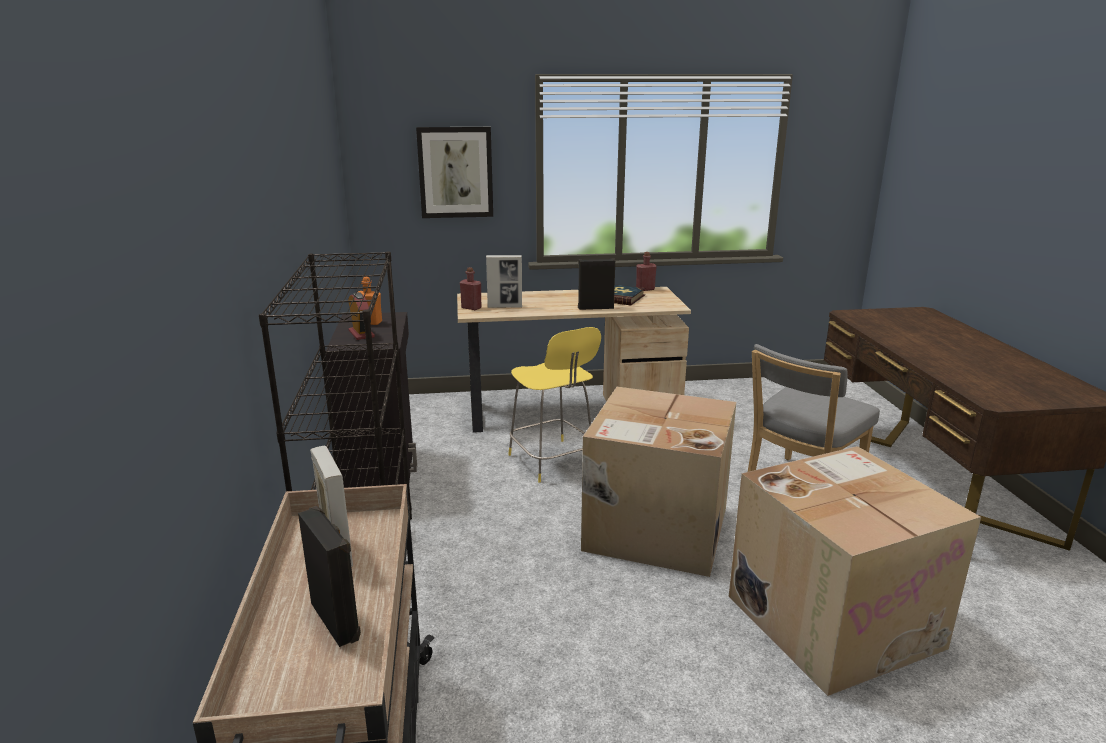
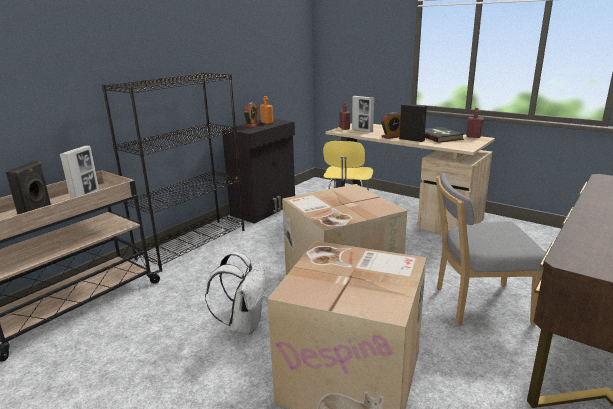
camera: 45 degrees right, 0 degrees up
(455, 172) = (367, 44): picture -> none
(562, 308) = (392, 136): none -> alarm clock
(649, 638) = (244, 324): none -> white backpack

